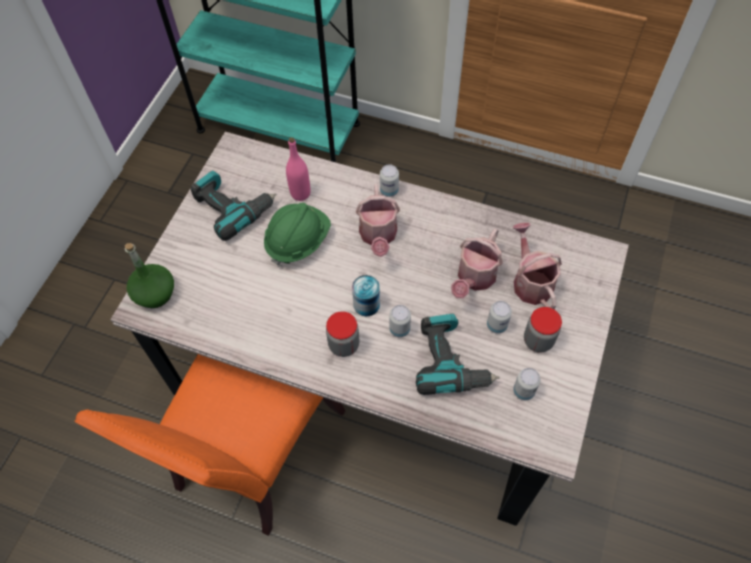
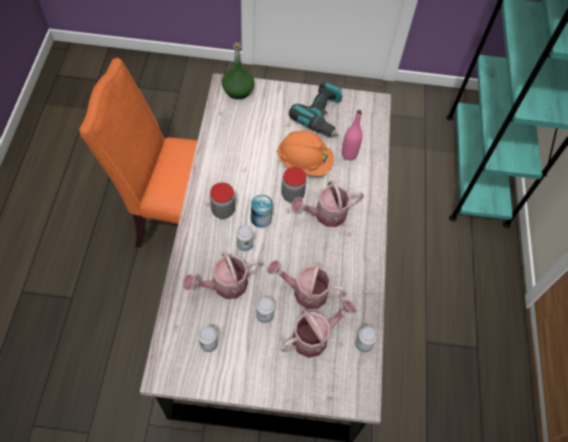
camera: 70 degrees right, 0 degrees up
(298, 241) = (304, 162): green hard hat -> orange hard hat
(389, 191) = (373, 214): can -> can (363, 344)
(450, 360) = (225, 285): power drill -> watering can
(538, 340) = (258, 350): jar -> jar (292, 195)

